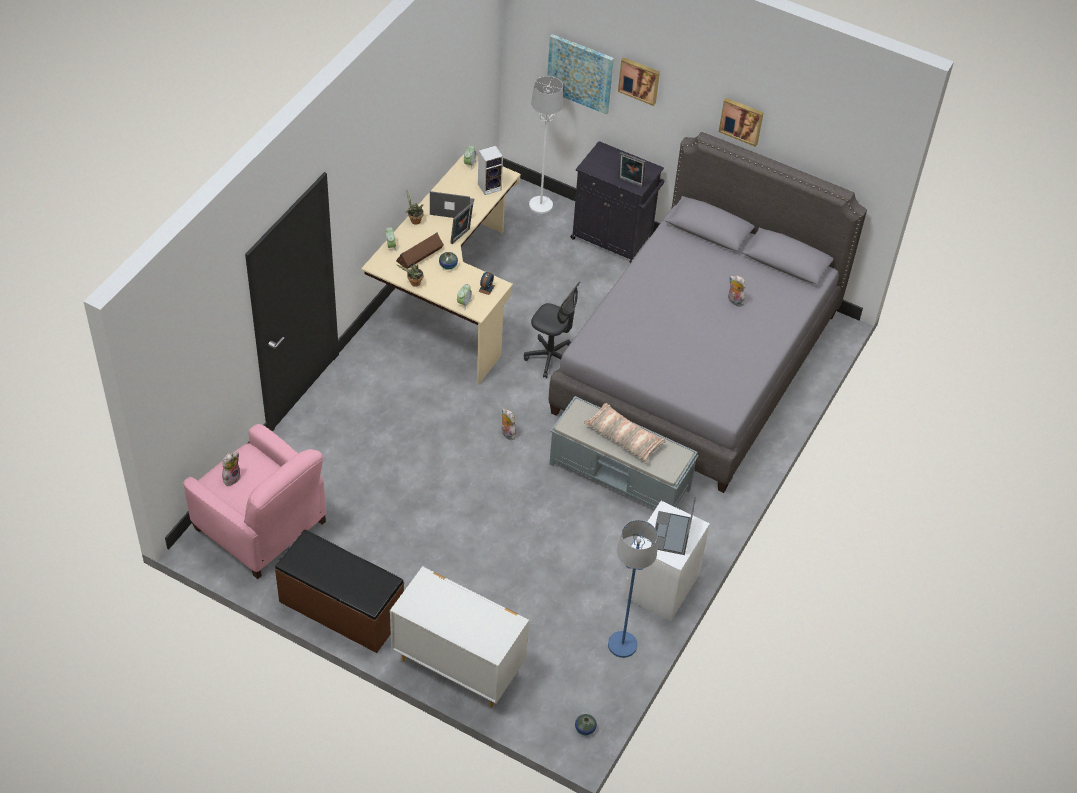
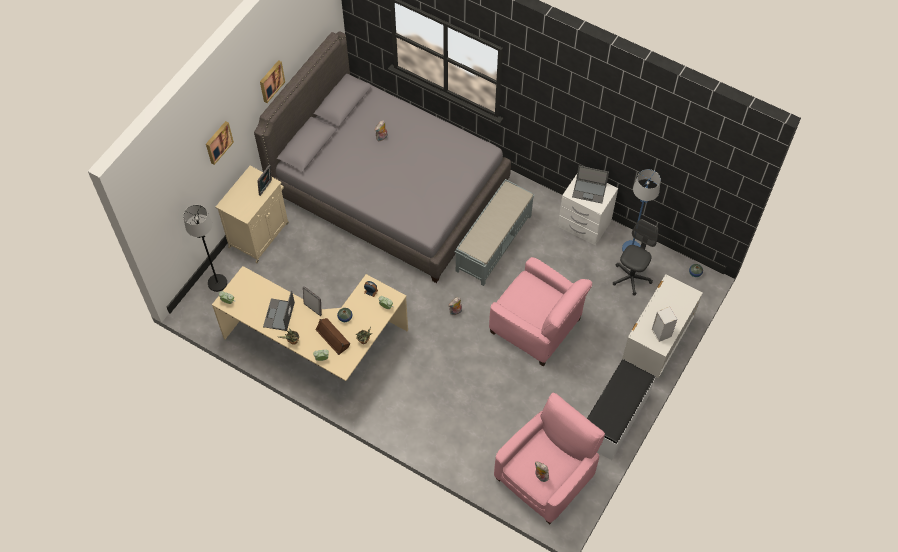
camera: 85 degrees left, 10 degrees up
(341, 609) = (615, 419): brown bench -> white bench
(486, 522) = (536, 326): none -> pink armchair
(490, 186) = (256, 287): speaker -> speaker (660, 332)
(541, 205) = (217, 283): white floor lamp -> black floor lamp
(551, 358) = (382, 281): grey office chair -> grey office chair (631, 278)
(580, 73) = (188, 189): picture -> none
(613, 239) = (259, 234): black cabinet -> beige cabinet
(624, 437) = (494, 220): pillow -> none

